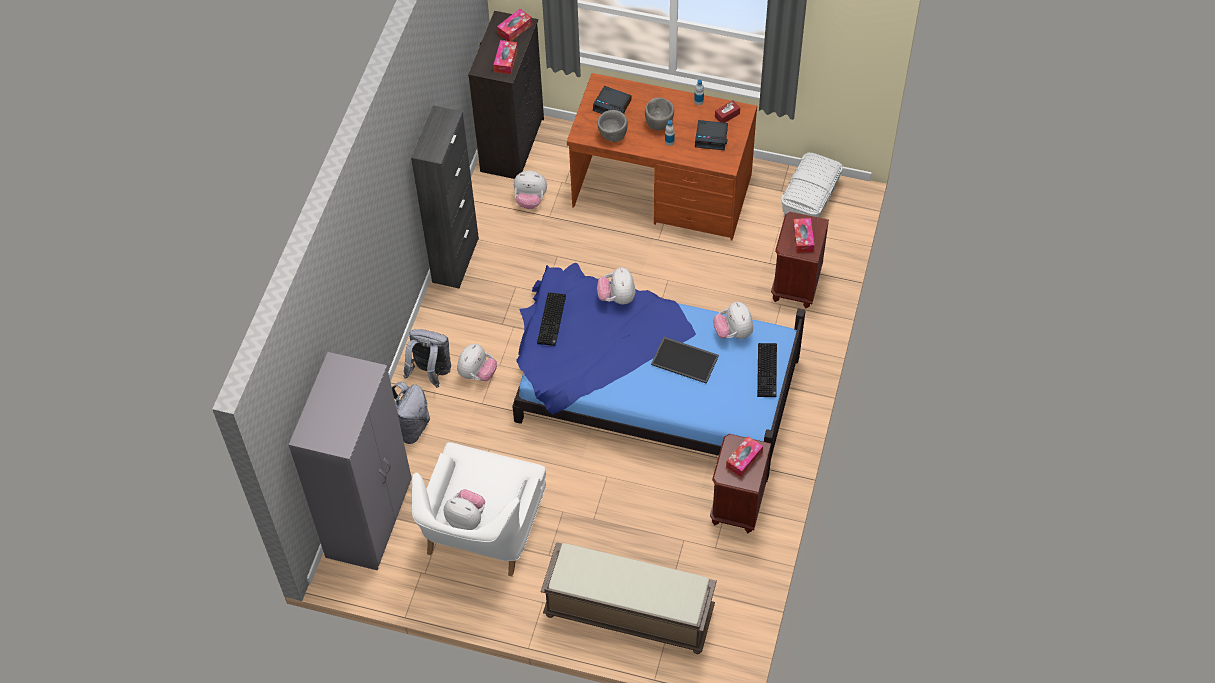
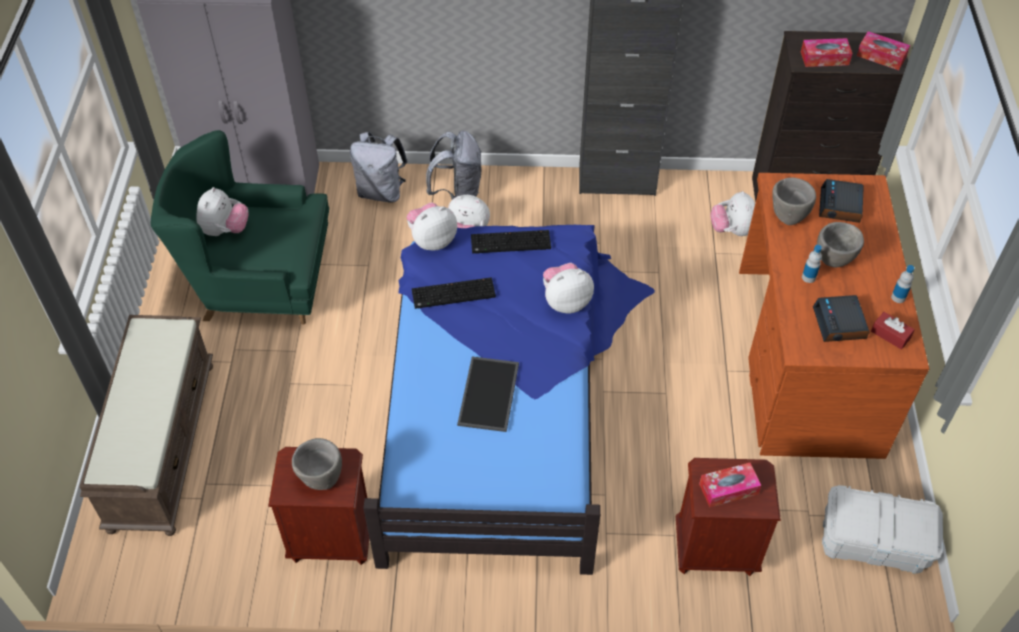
camera: 75 degrees right, 5 degrees down
(481, 530) = (259, 281): white armchair -> green armchair
(733, 332) = (552, 444): plush toy -> plush toy (432, 240)
(744, 459) = (321, 478): tissue box -> grey bowl
(768, 371) = (497, 498): keyboard -> keyboard (452, 295)

